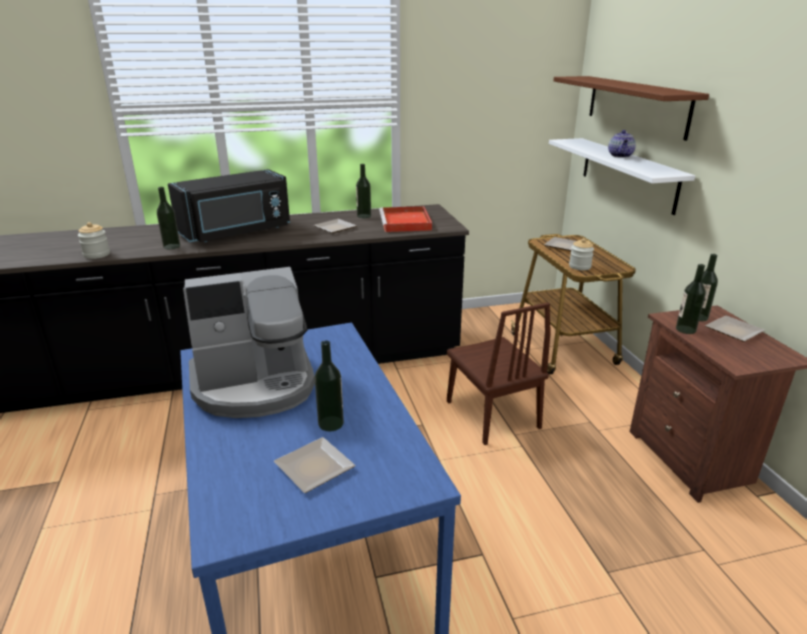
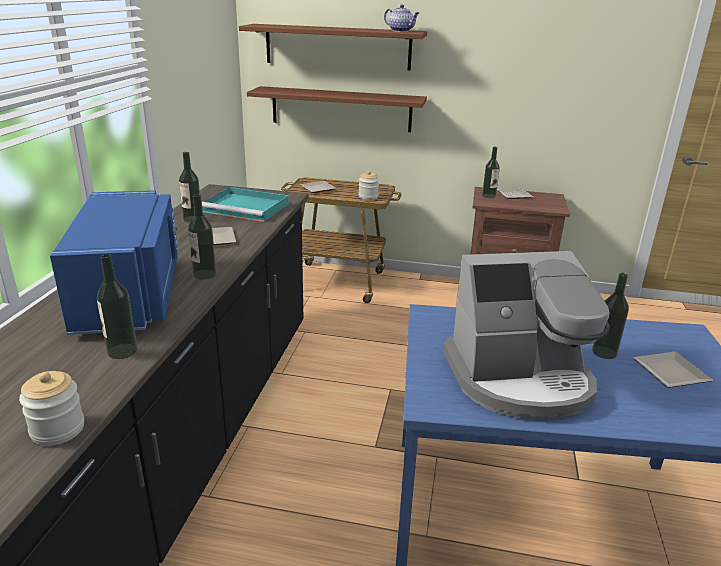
camera: 65 degrees left, 0 degrees up
(237, 232) = (132, 295): black microwave -> blue microwave
(255, 385) = (519, 379): coffee machine -> coffee machine turned 75 degrees clockwise
(405, 222) = (247, 208): red tray -> turquoise tray
(492, 414) = (402, 348): brown chair -> none
(620, 156) = (345, 93): teapot -> teapot (401, 31)
(627, 173) = (341, 109): white shelf -> brown shelf
(685, 329) = (504, 204): bottle -> bottle (204, 274)

